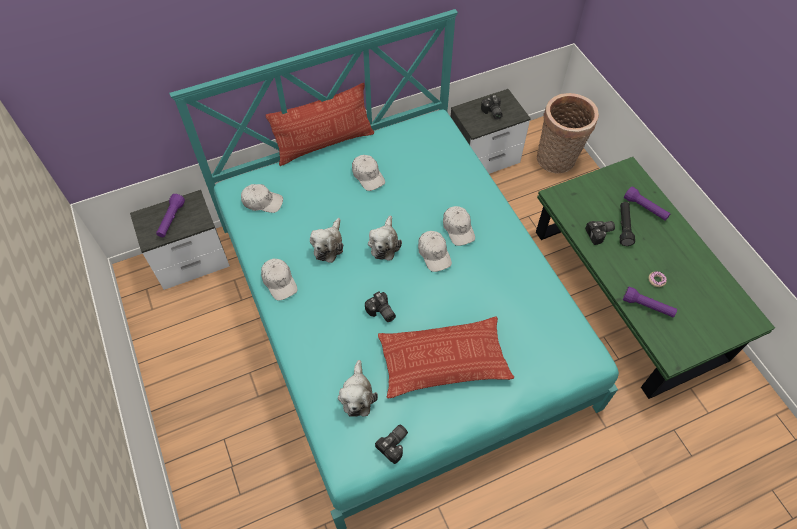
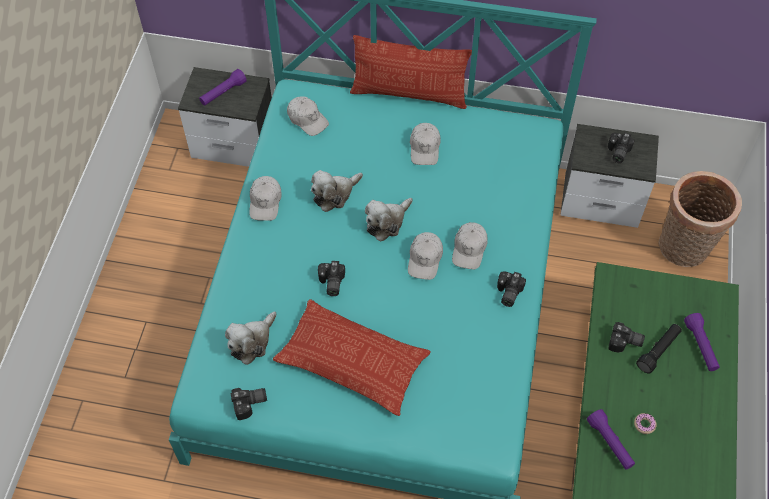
camera: 35 degrees right, 0 degrees up
(508, 244) = (507, 293): none -> camera

